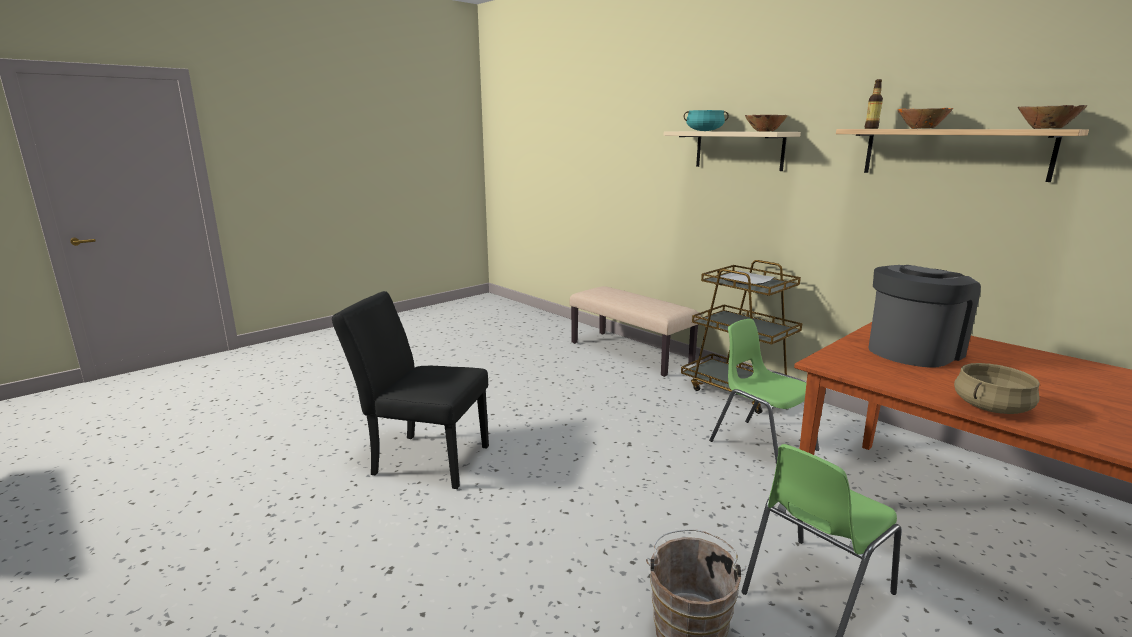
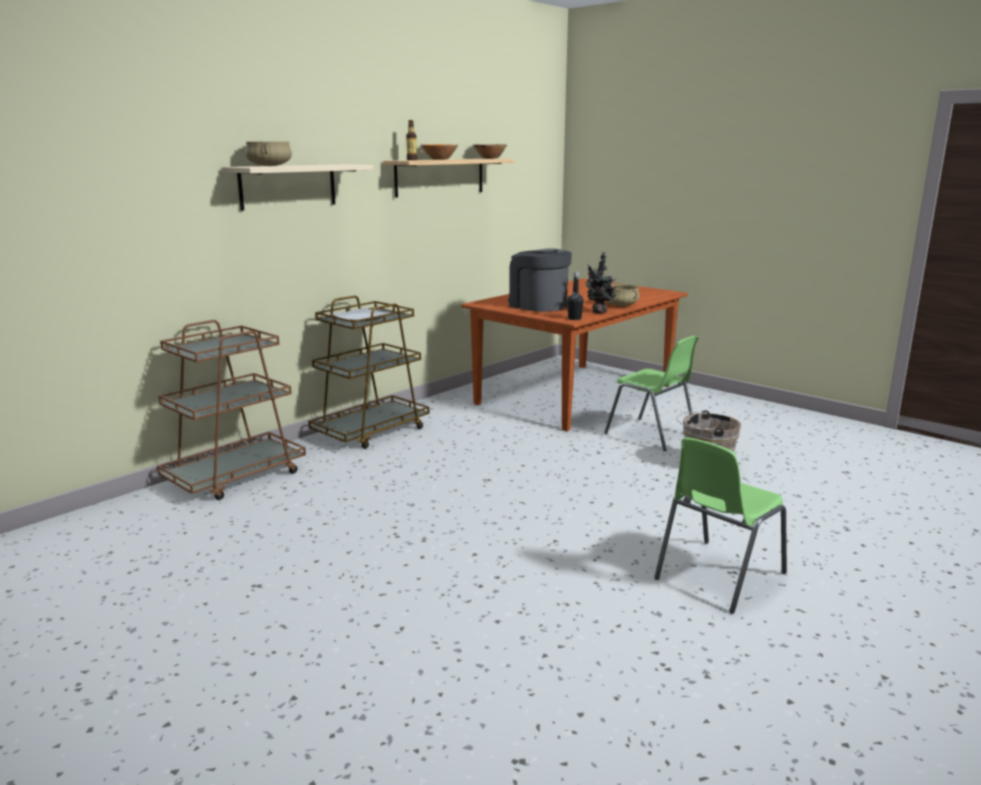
camera: 95 degrees left, 0 degrees up
(423, 459) = (546, 589): black chair -> none
(631, 353) = (236, 477): beige bench -> brown cart
(704, 131) = (270, 166): turquoise cooking pot -> beige cooking pot
(761, 445) = (479, 432): green chair -> green chair (717, 576)
(764, 131) = (329, 164): brown bowl -> none
(834, 365) = (574, 318): none -> black bottle
(901, 384) = (599, 312): none -> potted plant

